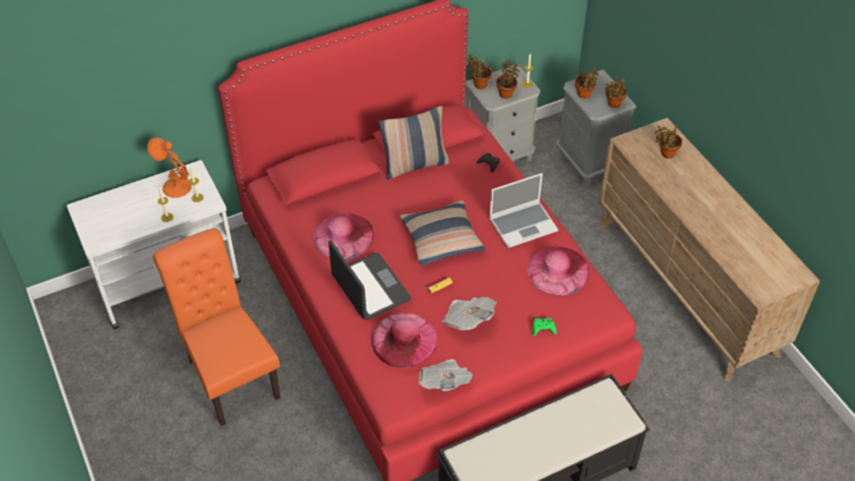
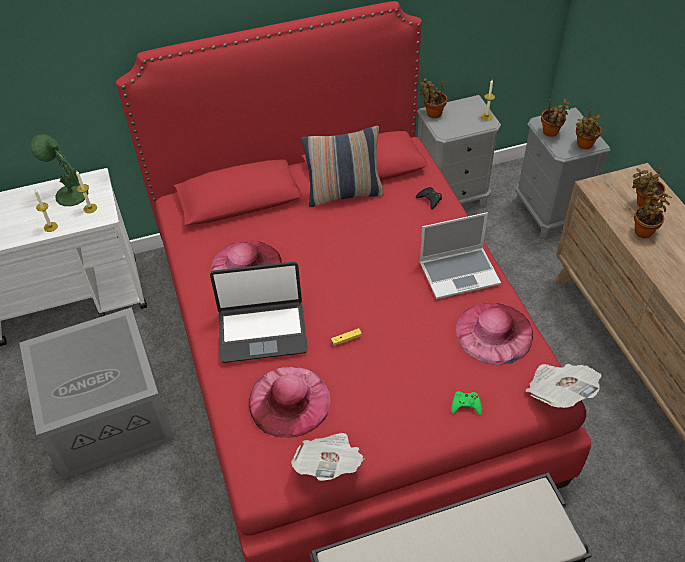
camera: 10 degrees right, 0 degrees up
(175, 187) = (70, 194): orange table lamp -> green table lamp
(230, 374) = (109, 411): orange chair -> grey storage box
(370, 288) = (262, 331): laptop -> laptop turned 105 degrees clockwise
(441, 239) = (359, 281): pillow -> none
(468, 320) = (373, 385): newspaper -> newspaper (559, 392)
(506, 93) = (461, 124): potted plant -> potted plant (644, 230)

